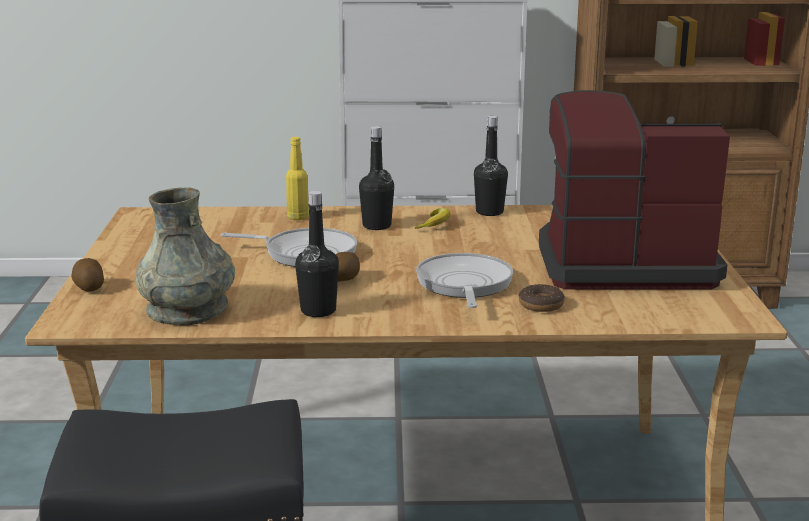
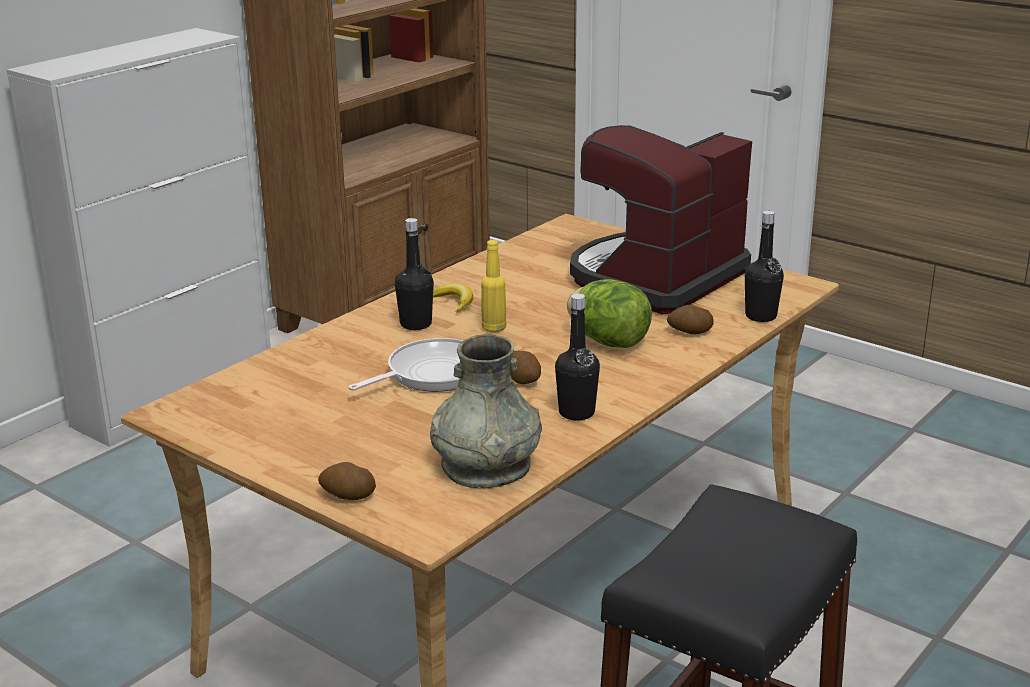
camera: 50 degrees left, 5 degrees up
(298, 217) = (330, 346): yellow bottle -> yellow bottle (493, 328)
(464, 285) = (608, 342): frying pan -> lettuce
(489, 212) = (464, 274): black bottle -> black bottle (760, 316)
(541, 305) = (689, 332): donut -> potato

